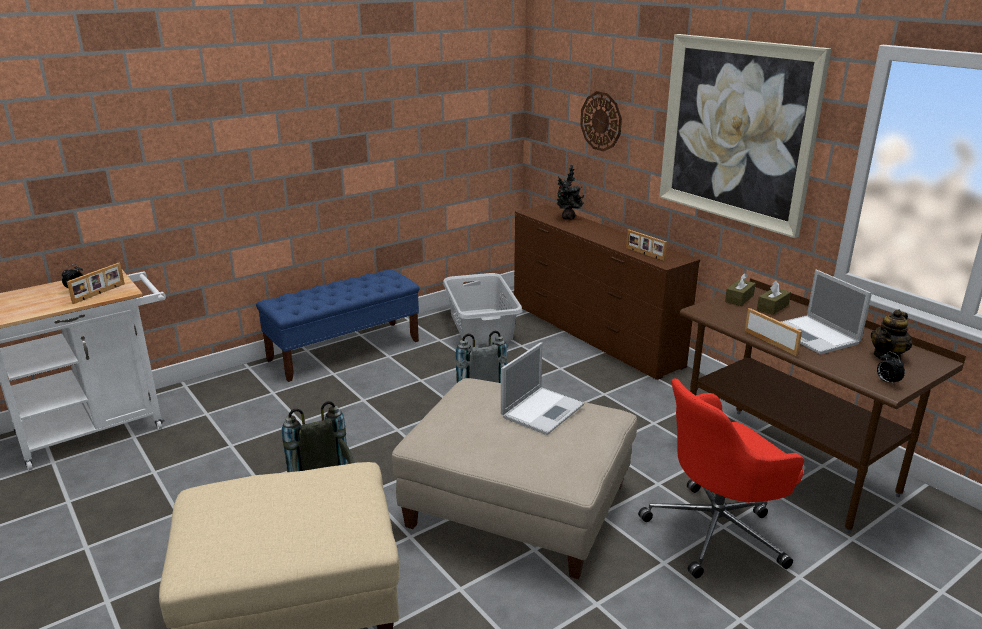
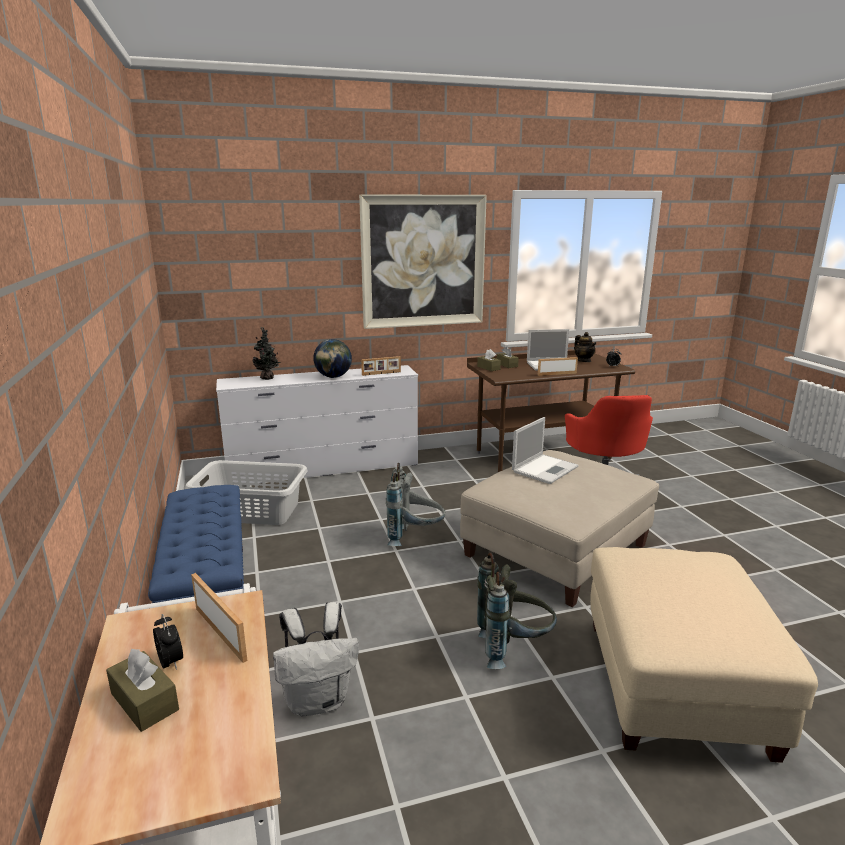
camera: 70 degrees left, 5 degrees down
(48, 292) = (144, 701): none -> brown tissue box
(245, 420) = (318, 700): none -> white backpack
(543, 410) = (545, 469): laptop -> laptop turned 75 degrees clockwise
(593, 334) = (324, 469): brown dresser -> white dresser
(601, 121) = (281, 281): wall clock -> none
(604, 238) = (333, 377): none -> globe

